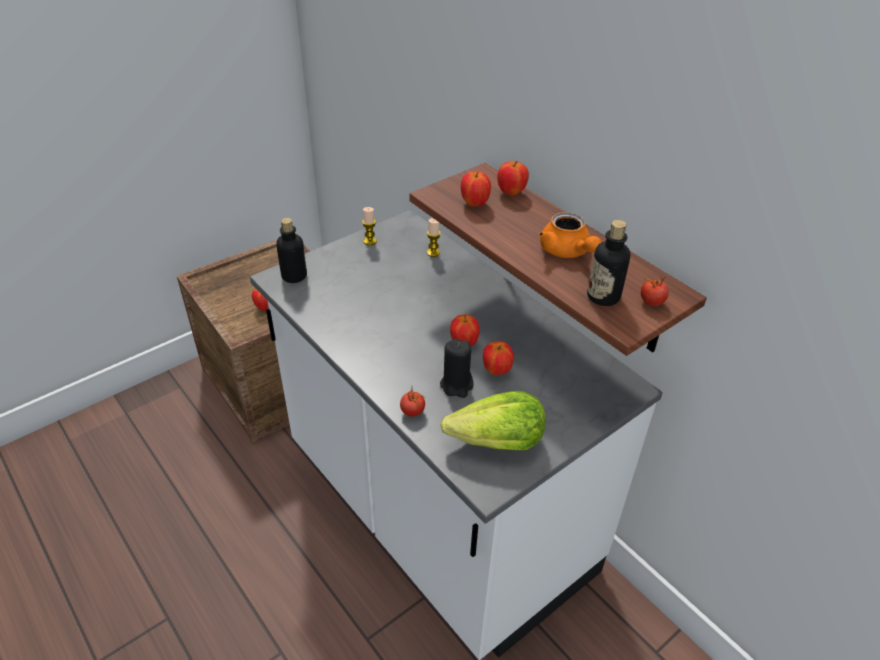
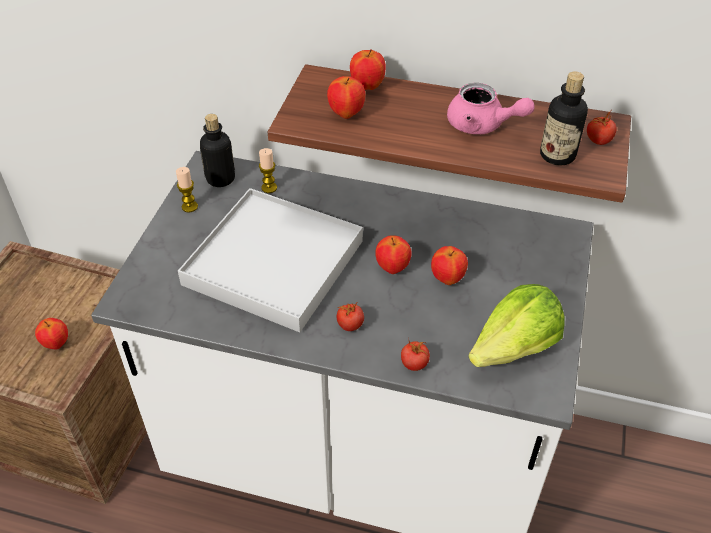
camera: 35 degrees left, 5 degrees up
(294, 276) = (145, 288): bottle -> bottle (220, 178)
(387, 300) = (274, 262): none -> white tray
(395, 364) = (350, 325): none -> tomato
(457, 385) = (427, 313): black candle -> none
(567, 252) = (482, 125): orange teapot -> pink teapot

